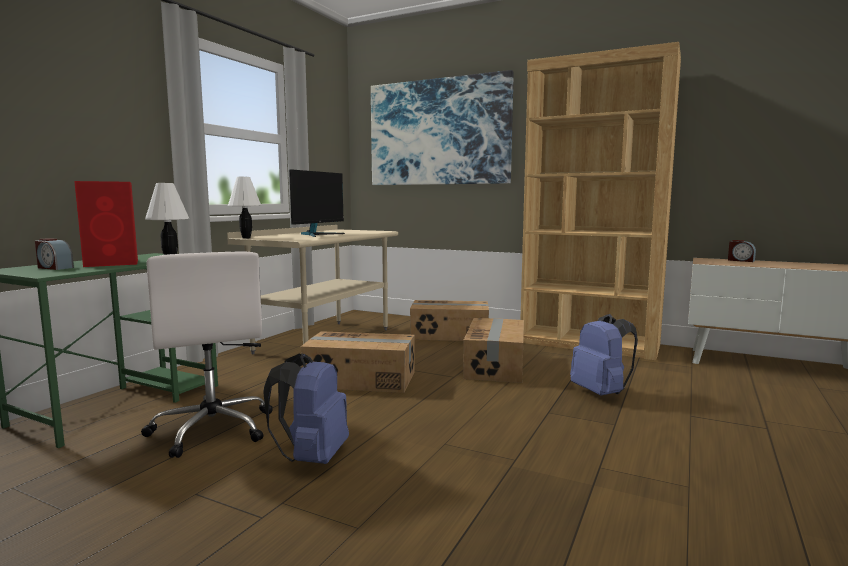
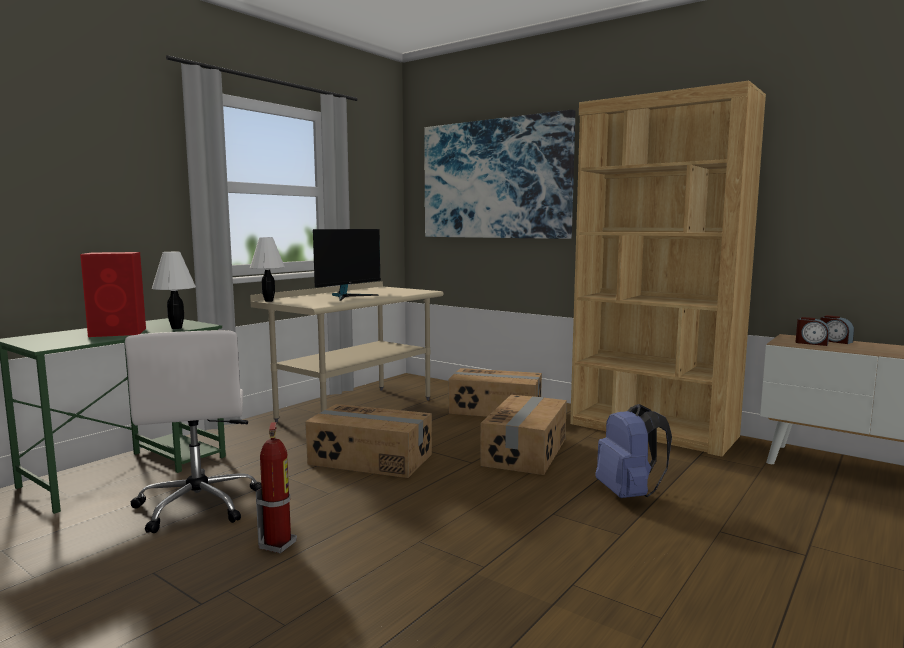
camera: 10 degrees right, 0 degrees up
(54, 268) = (62, 337): alarm clock -> alarm clock (811, 343)
(312, 457) = (278, 544): blue backpack -> fire extinguisher

